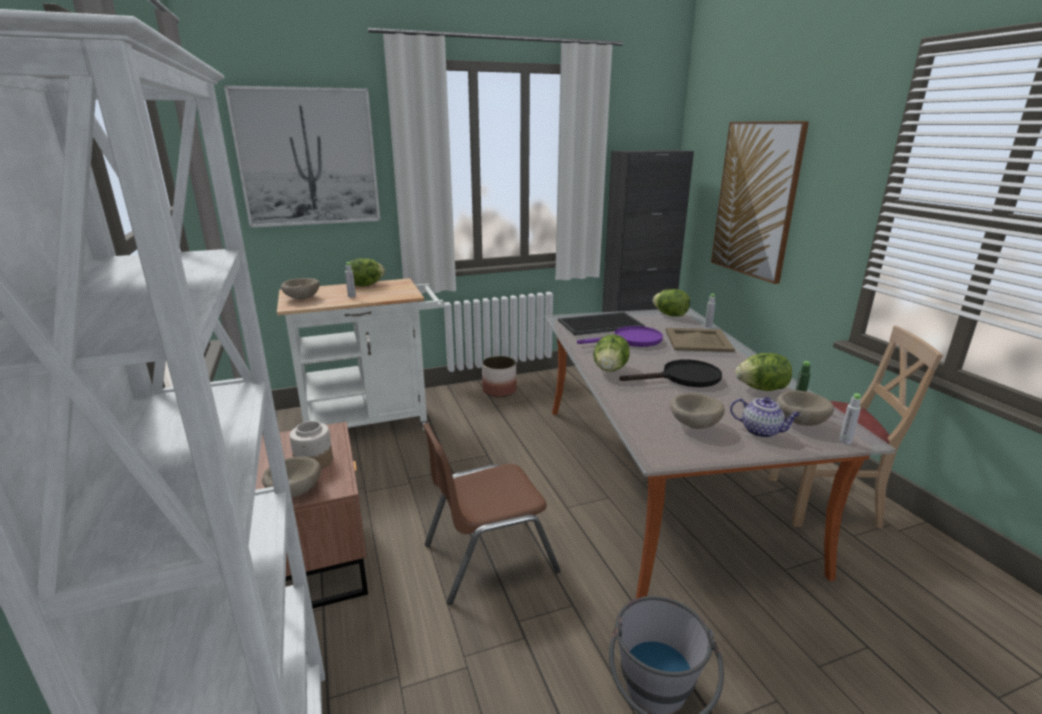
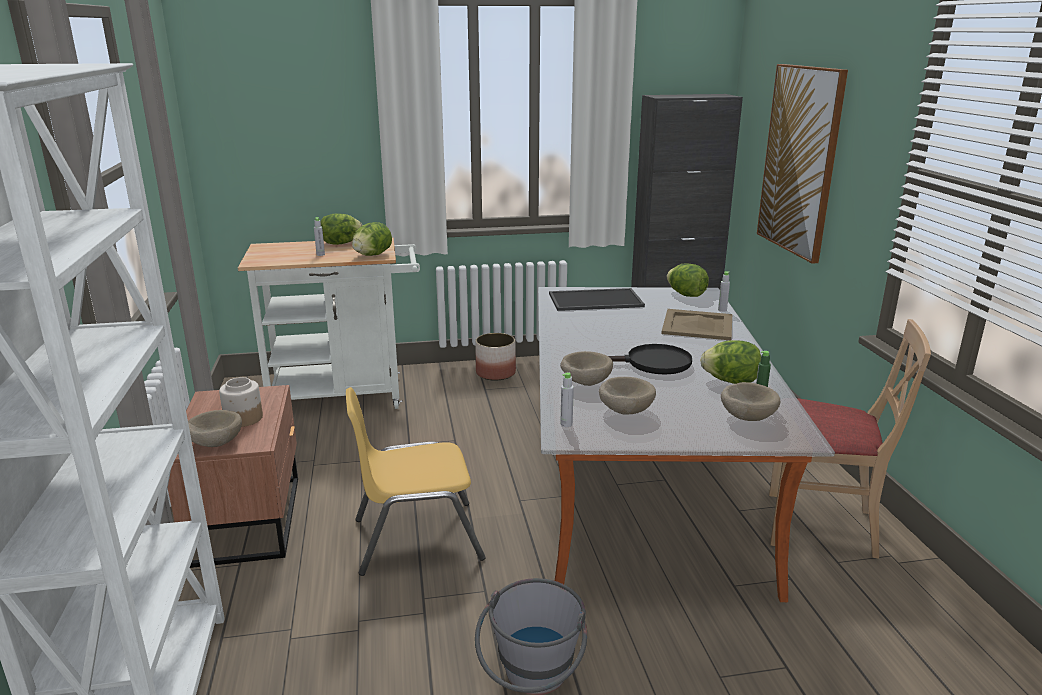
camera: 10 degrees right, 0 degrees up
(301, 298) = (268, 254): beige bowl -> beige bowl (585, 382)
(308, 158) = (288, 102): picture -> none
(488, 557) = (416, 538): brown chair -> yellow chair
(610, 369) = (572, 350): lettuce -> lettuce (372, 255)
(631, 340) = (618, 320): purple frying pan -> none
(761, 431) = (695, 422): teapot -> none
(845, 441) = (781, 439): grey bottle -> grey bottle (566, 424)

